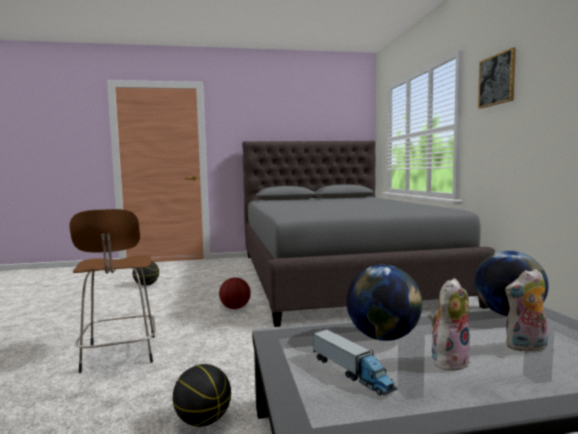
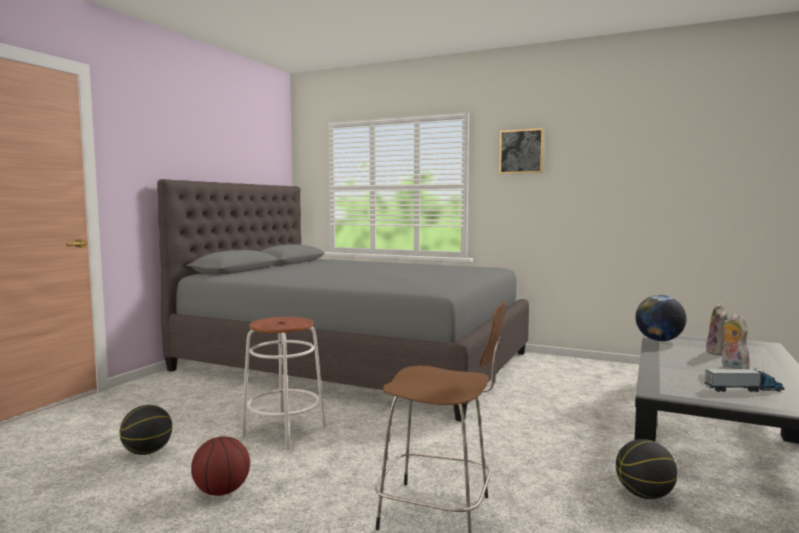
camera: 55 degrees left, 0 degrees up
(197, 295) = (284, 431): none -> white stool
(235, 308) = (373, 423): basketball -> basketball (221, 491)
(383, 337) = (683, 370): globe -> none

